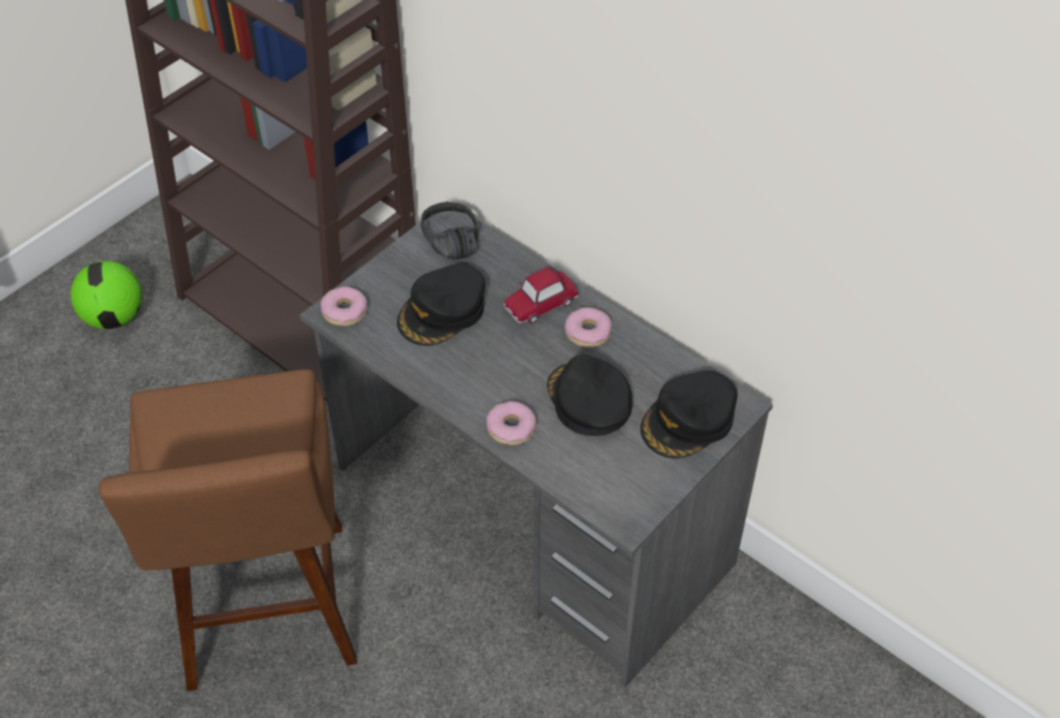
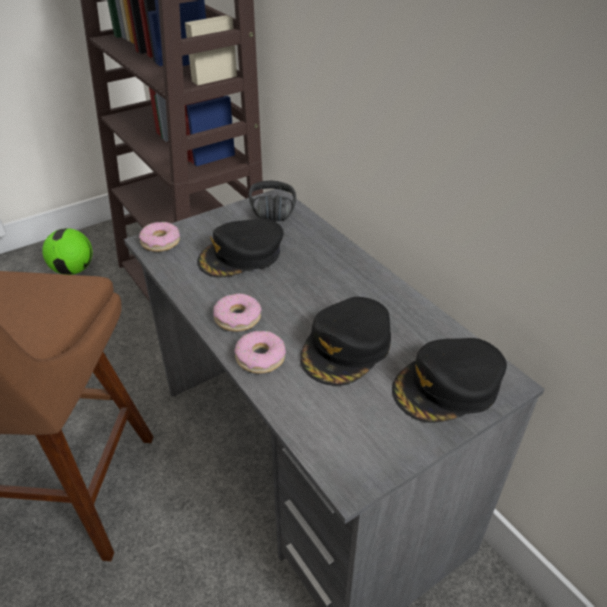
camera: 15 degrees right, 10 degrees down
(540, 303) = (329, 263): toy car -> none
(588, 332) = (365, 292): donut -> donut (237, 318)
(588, 400) = (347, 348): black cap -> black cap turned 135 degrees counterclockwise

